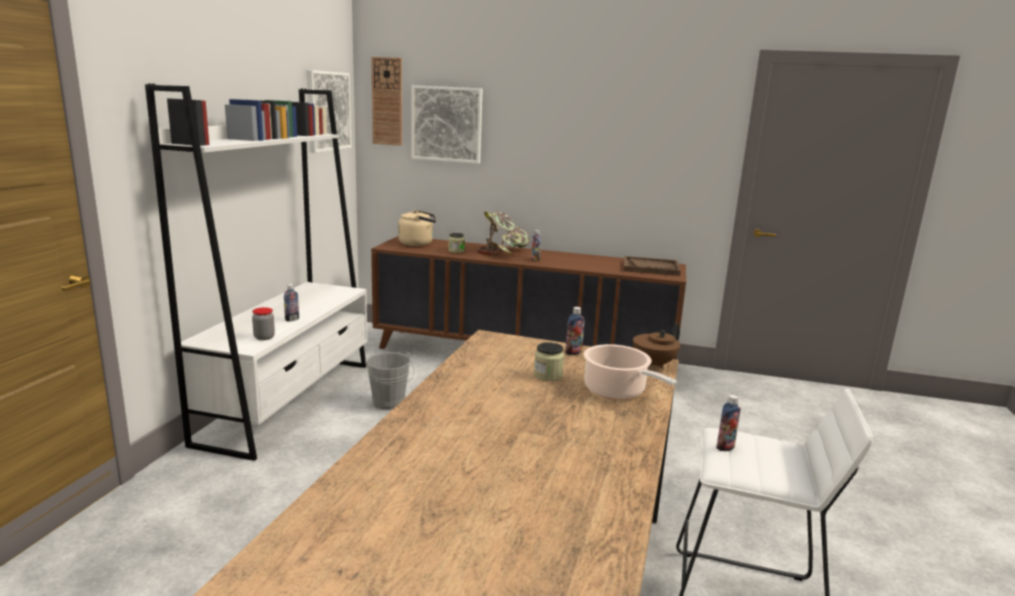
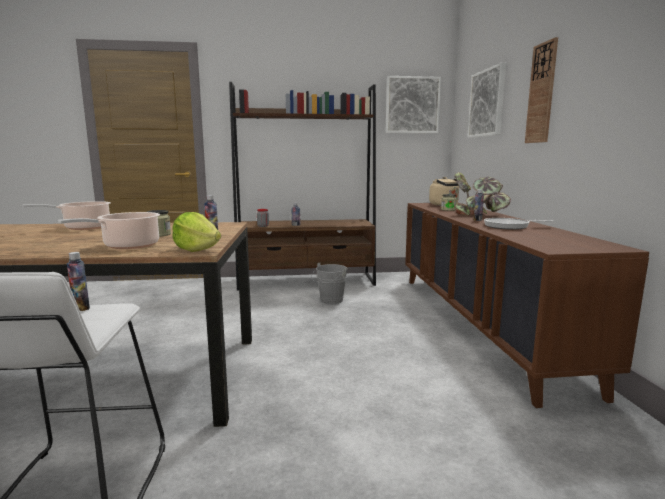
camera: 70 degrees right, 5 degrees down
(289, 401) = (306, 281): white bookcase -> brown bookcase
(387, 101) = (464, 94): wall clock -> wall clock (541, 93)
(441, 419) = (84, 228): none -> cooking pot
(577, 262) = (509, 226): none -> frying pan
(650, 268) = (568, 242): brown tray -> none
(652, 364) = (197, 250): brown teapot -> lettuce

